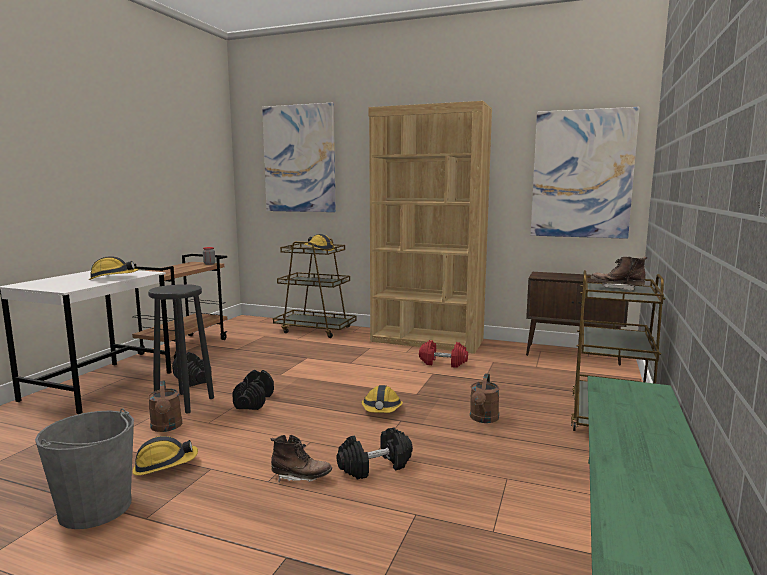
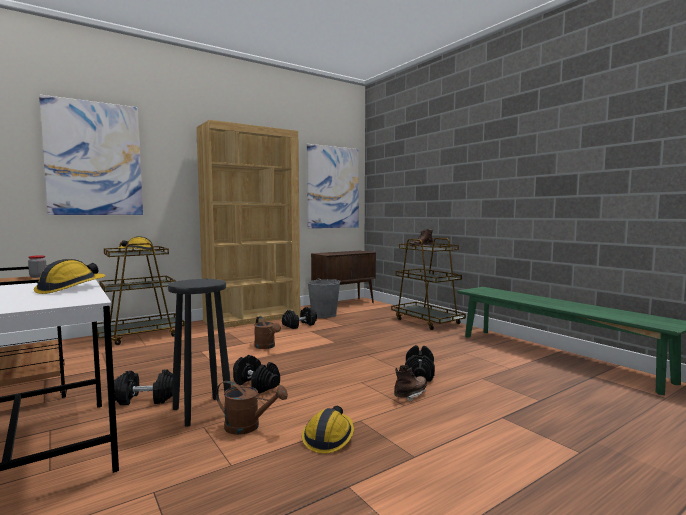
camera: 55 degrees left, 5 degrees down
(96, 508) = (375, 478): grey bucket -> grey bucket (324, 314)
(382, 409) = (343, 354): hard hat -> none
(443, 363) = (299, 325): red dumbbell -> black dumbbell
(483, 419) = (394, 339): brown watering can -> brown watering can (266, 346)

